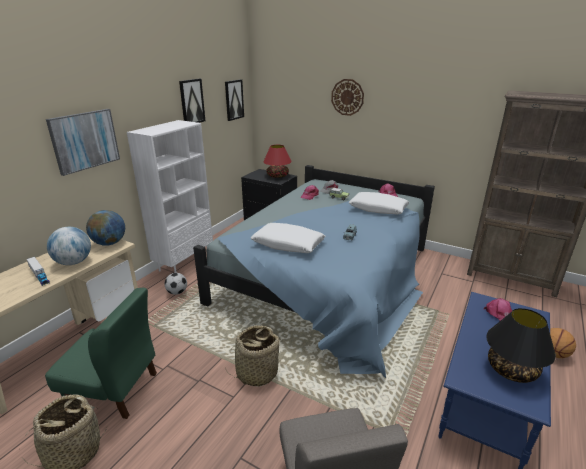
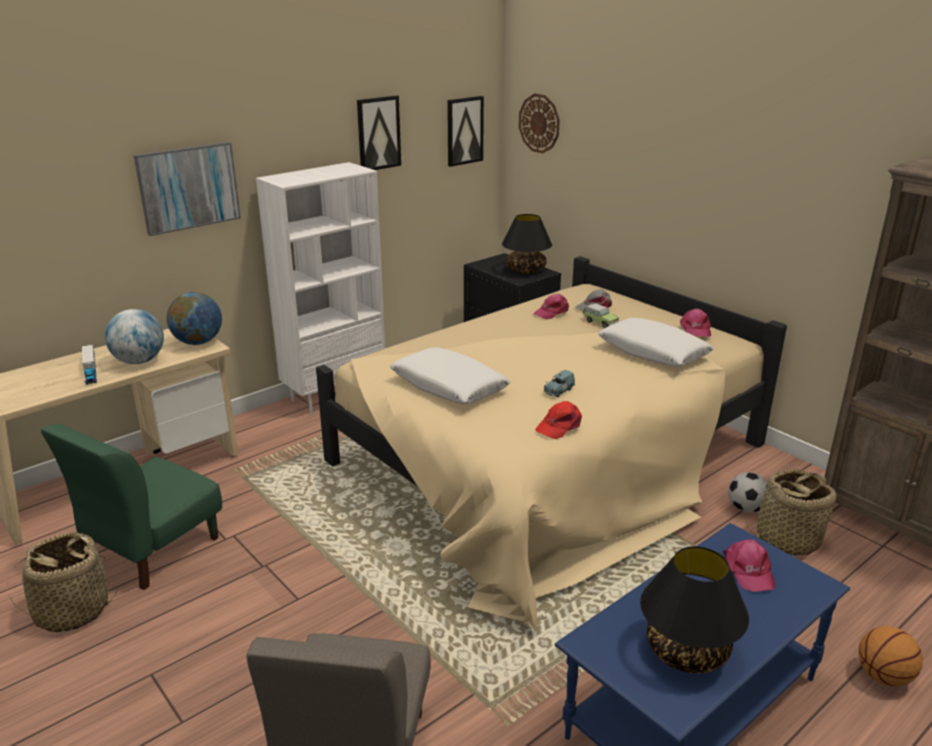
camera: 20 degrees right, 0 degrees up
(114, 389) = (152, 549): green chair -> green chair turned 90 degrees clockwise
(177, 292) = (300, 437): football -> football (746, 508)
(257, 372) = (349, 575): basket -> basket (787, 539)
(277, 176) = (526, 270): red table lamp -> black table lamp
(328, 278) = (549, 461): blue bed -> beige bed
(347, 97) = (650, 141): wall clock -> wall clock (539, 123)
(366, 256) = (559, 426): none -> red cap

